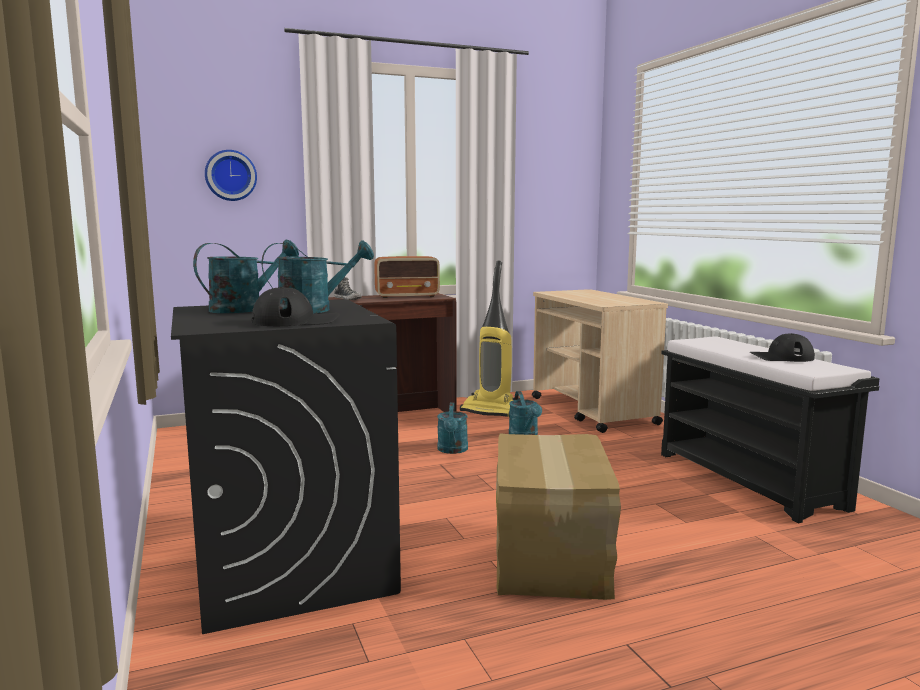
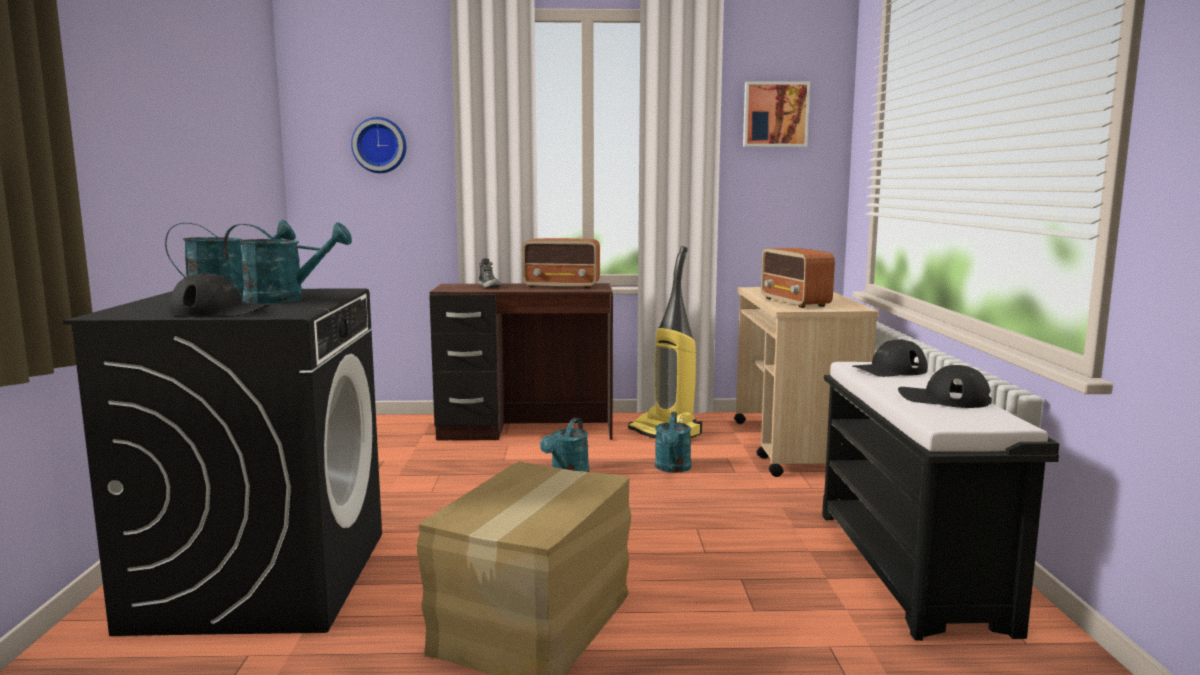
camera: 20 degrees right, 0 degrees up
(549, 157) = (775, 114): none -> picture
(601, 300) = (795, 302): none -> radio
(716, 343) = (889, 370): none -> black cap

